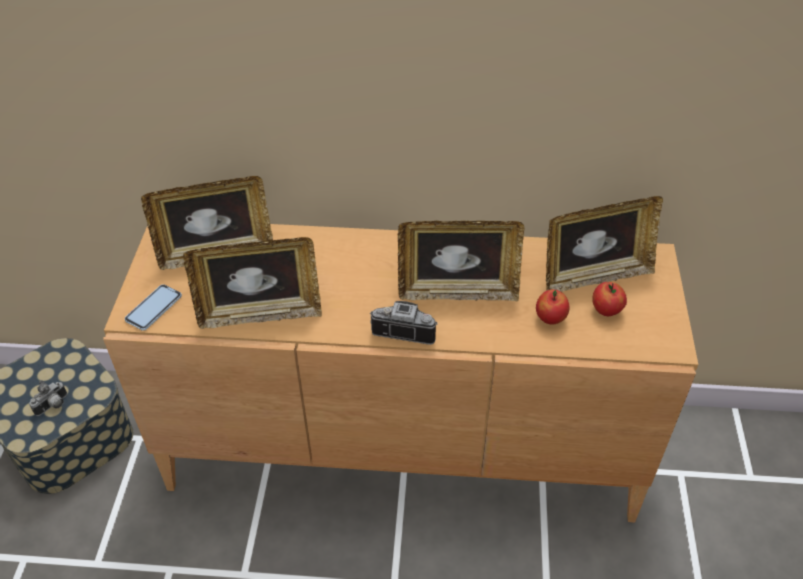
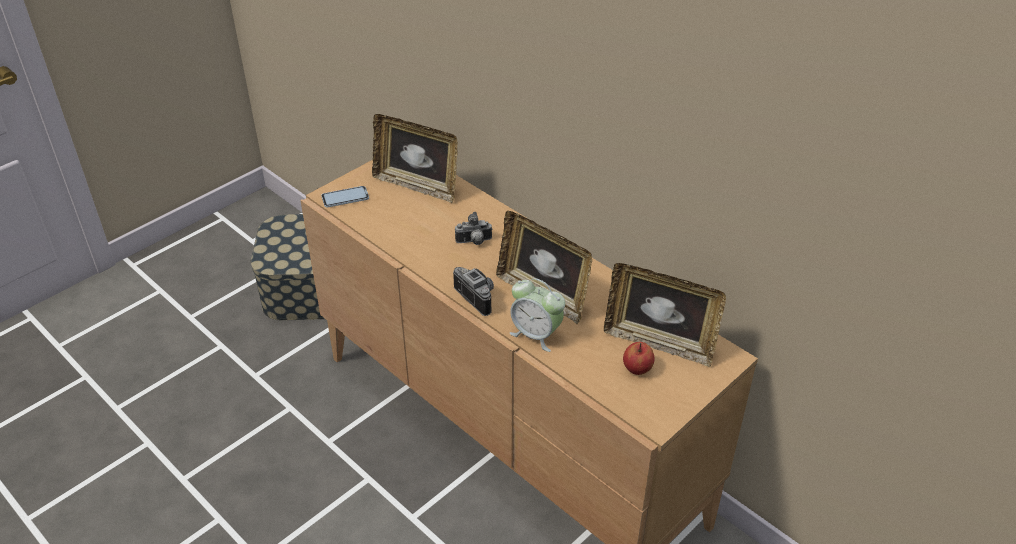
camera: 40 degrees right, 5 degrees down
(53, 406) = (297, 254): camera -> camera (474, 242)
(260, 314) = (401, 235): picture frame -> none
(495, 332) = (536, 334): none -> alarm clock
(550, 318) = (587, 349): apple -> none

